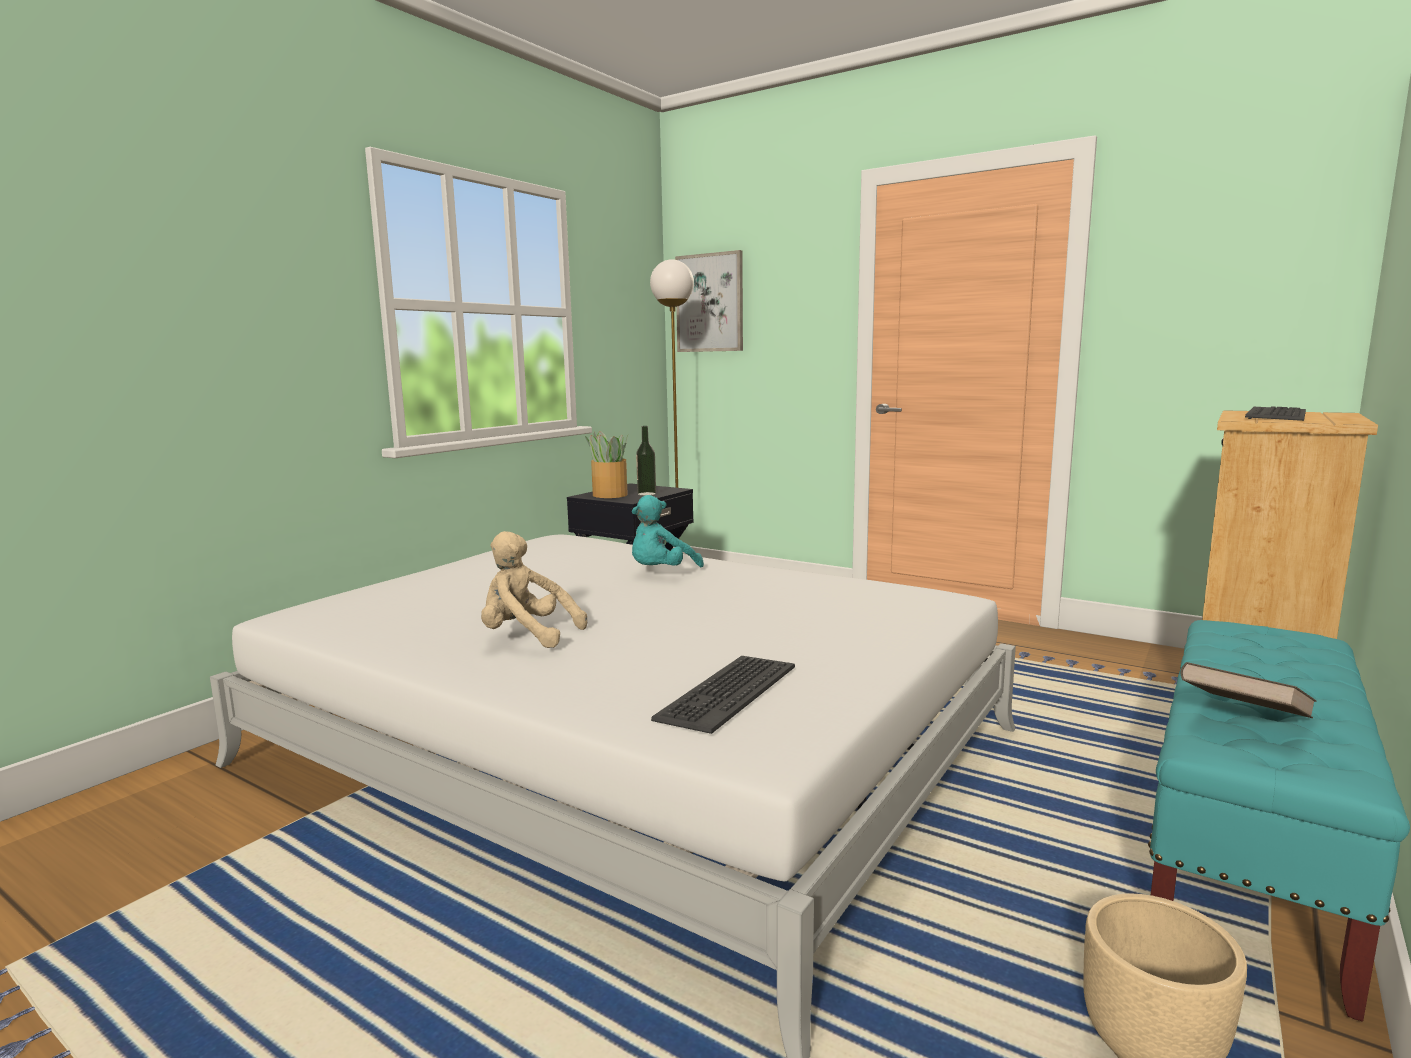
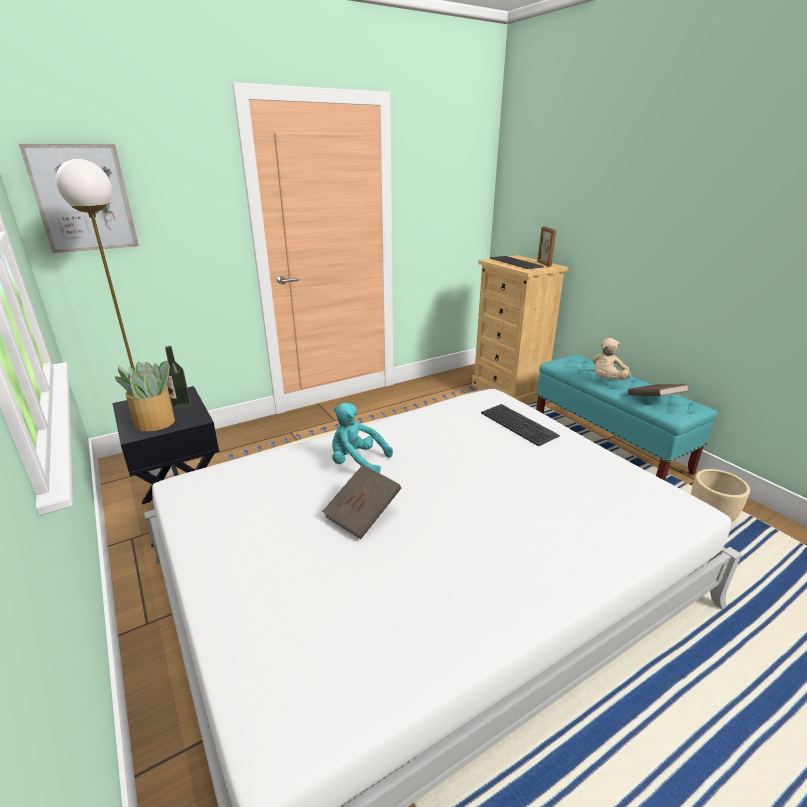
camera: 65 degrees left, 15 degrees up
(527, 636) = (479, 555): beige plush toy -> beige plush toy (606, 381)
(562, 587) = (363, 514): none -> brown book
(661, 573) = (357, 462): turquoise plush toy -> turquoise plush toy turned 135 degrees clockwise
(726, 693) = (611, 499): keyboard -> keyboard (517, 425)
(1337, 419) = (544, 264): none -> picture frame

